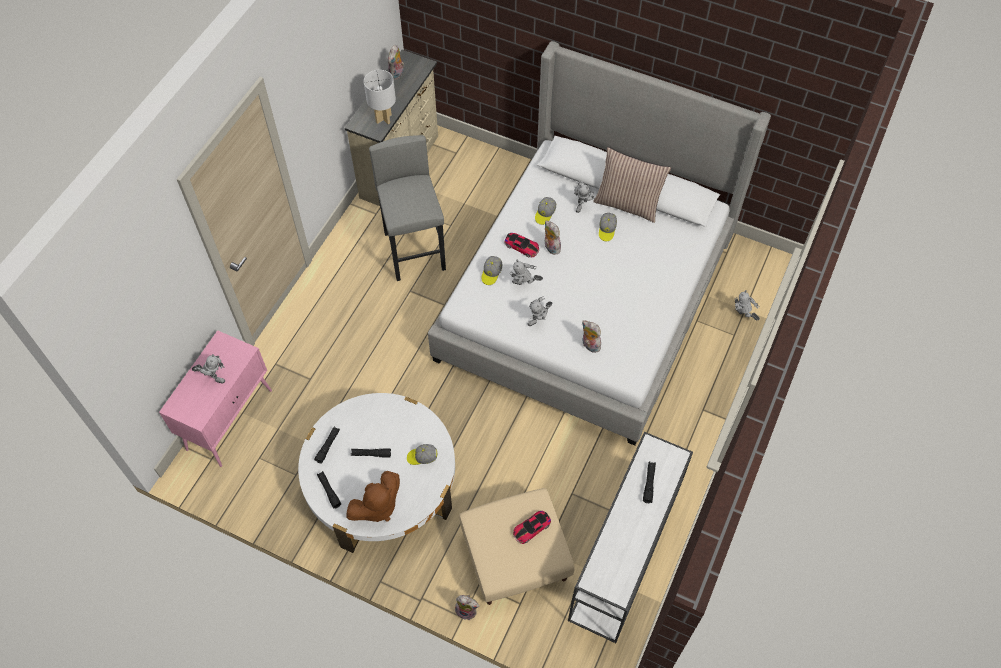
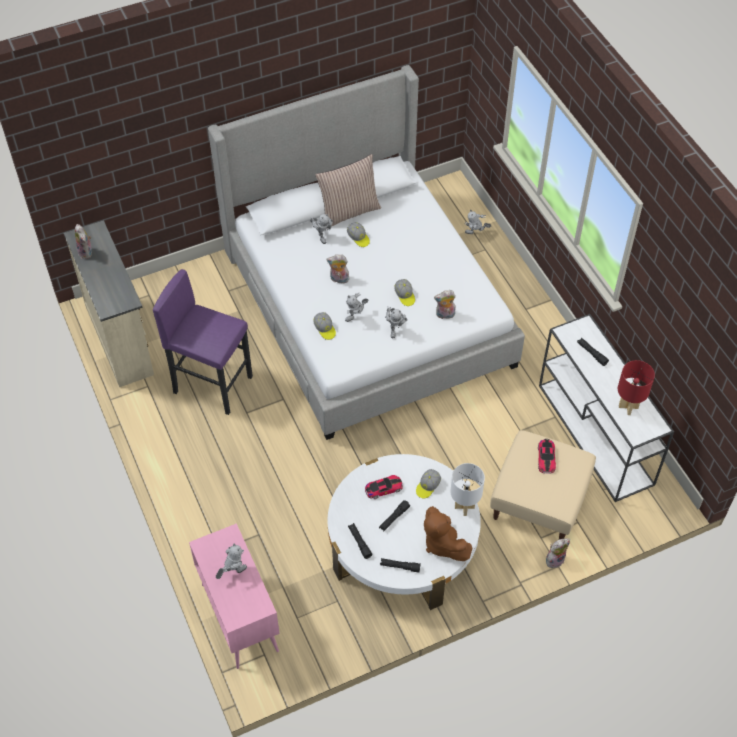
camera: 50 degrees left, 5 degrees down
(376, 507) = (443, 543): brown plush toy -> brown plush toy turned 150 degrees clockwise
(384, 119) = (121, 289): white table lamp -> white table lamp (465, 507)
(415, 251) = (213, 384): grey stool -> purple stool
(521, 247) = (320, 296): toy car -> toy car (383, 488)
(545, 214) = (305, 262): cap -> cap (404, 295)
(618, 553) = (628, 407): none -> red table lamp

